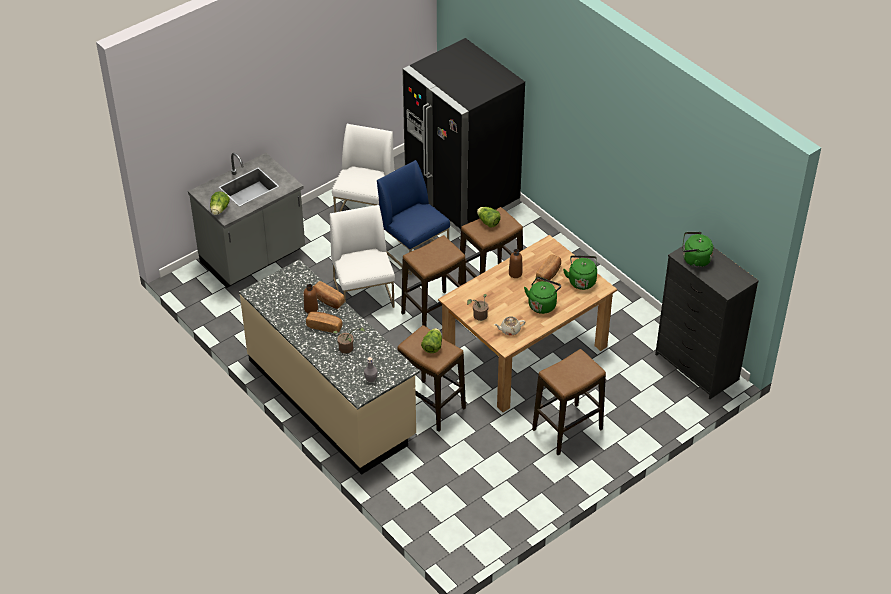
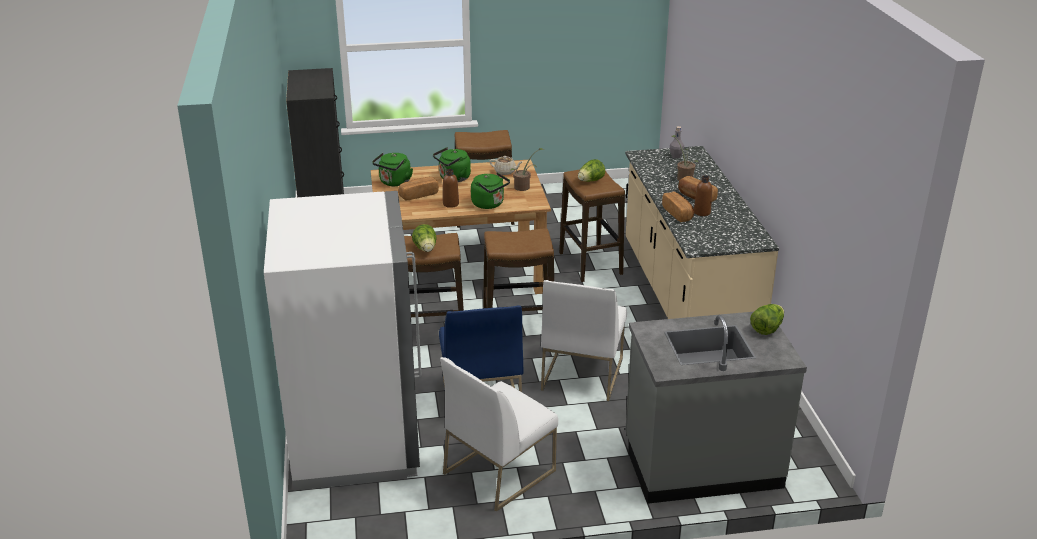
camera: 150 degrees left, 15 degrees down
(462, 197) = (355, 438): black fridge -> white fridge
(694, 259) = (317, 90): green kettle -> green kettle (489, 204)

